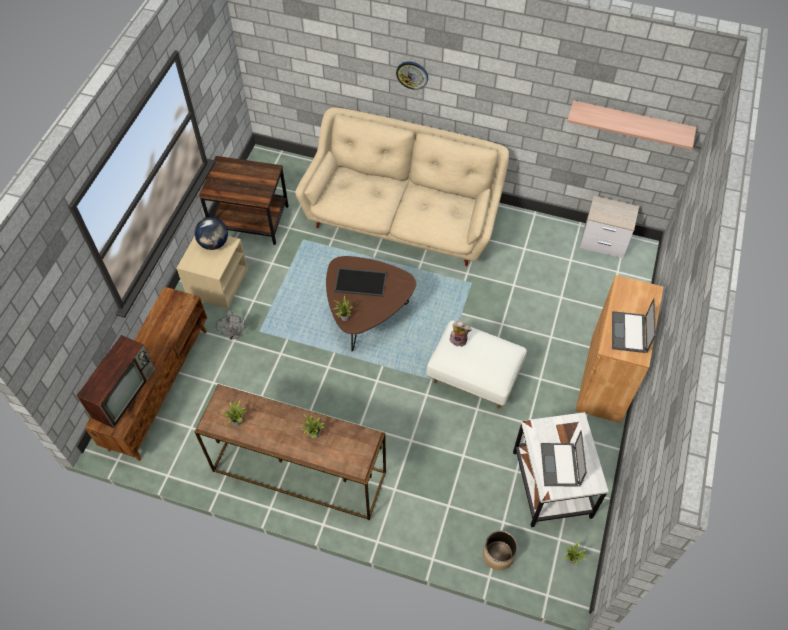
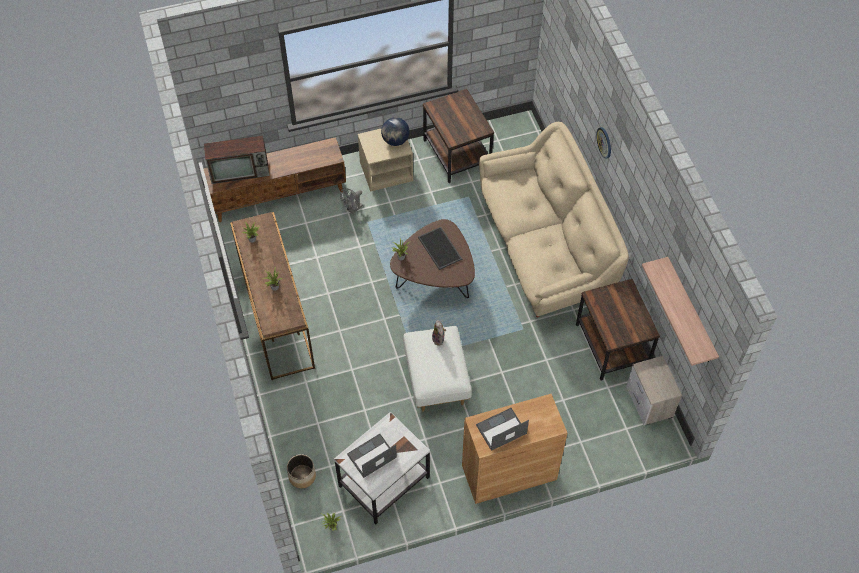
camera: 55 degrees right, 0 degrees up
(534, 233) = (612, 345): none -> brown side table

